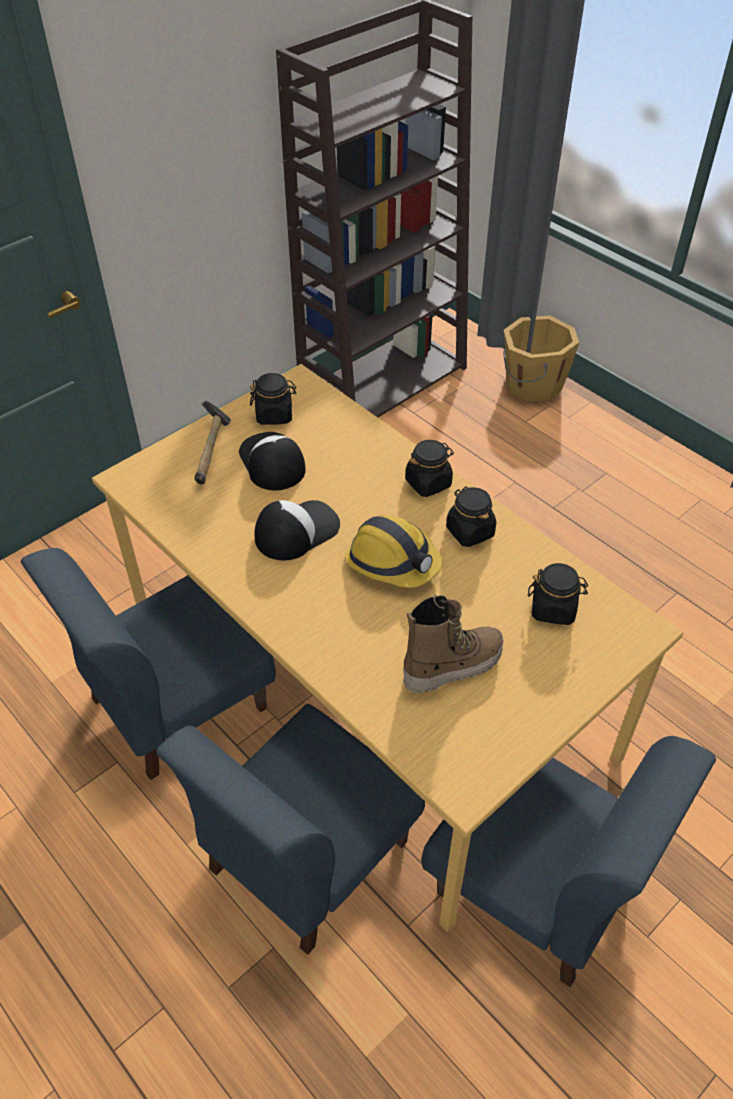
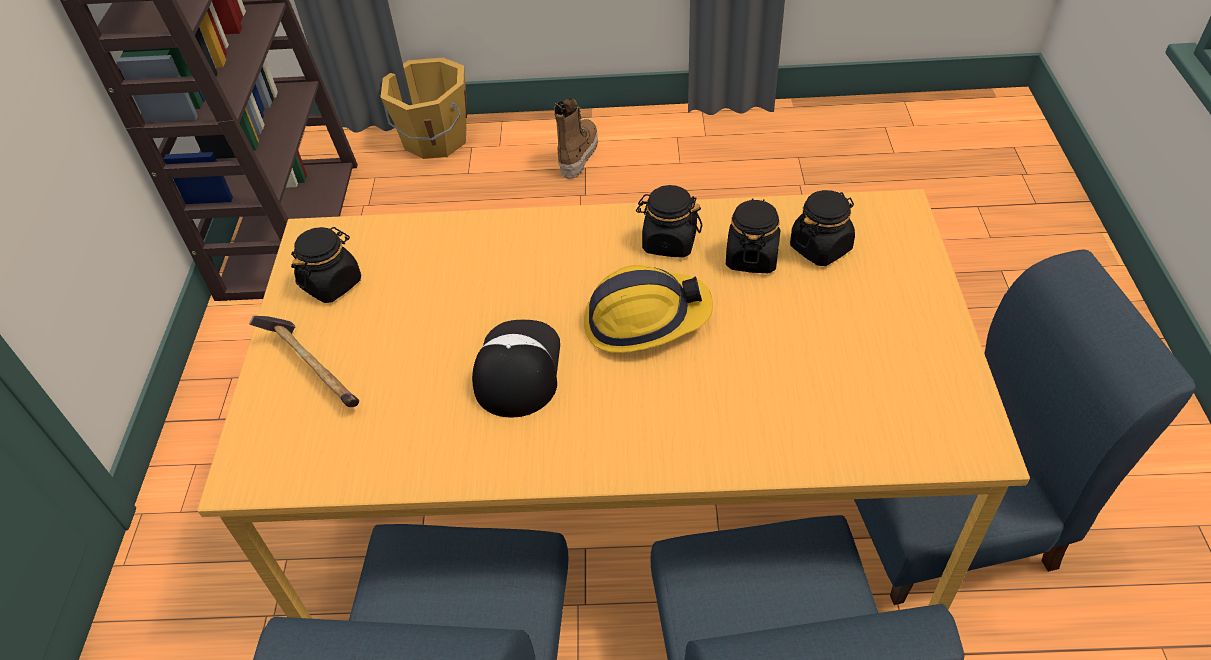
camera: 45 degrees left, 0 degrees up
(271, 462) = (396, 328): cap -> none
(428, 483) = (574, 231): black jar -> black jar (751, 257)
(452, 666) = (821, 359): boot -> boot (578, 155)

